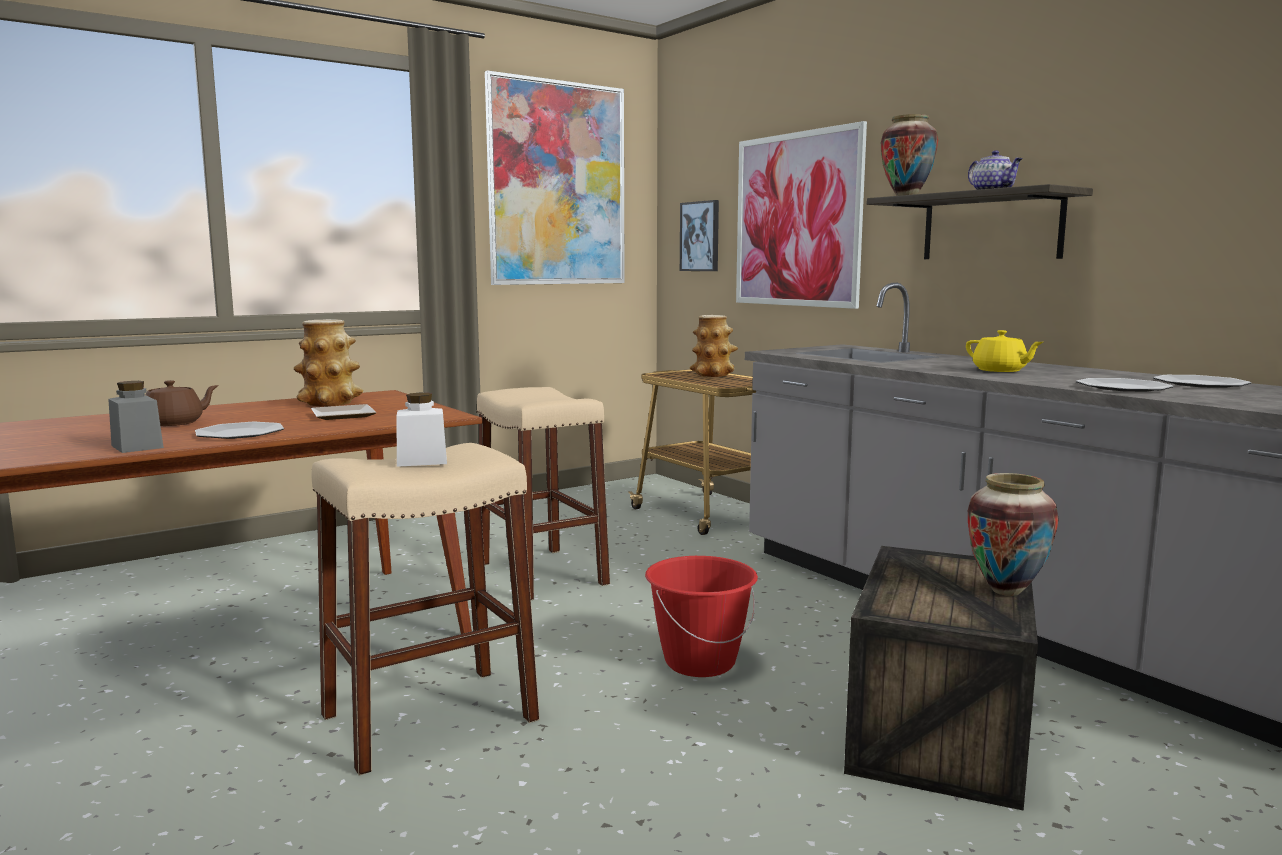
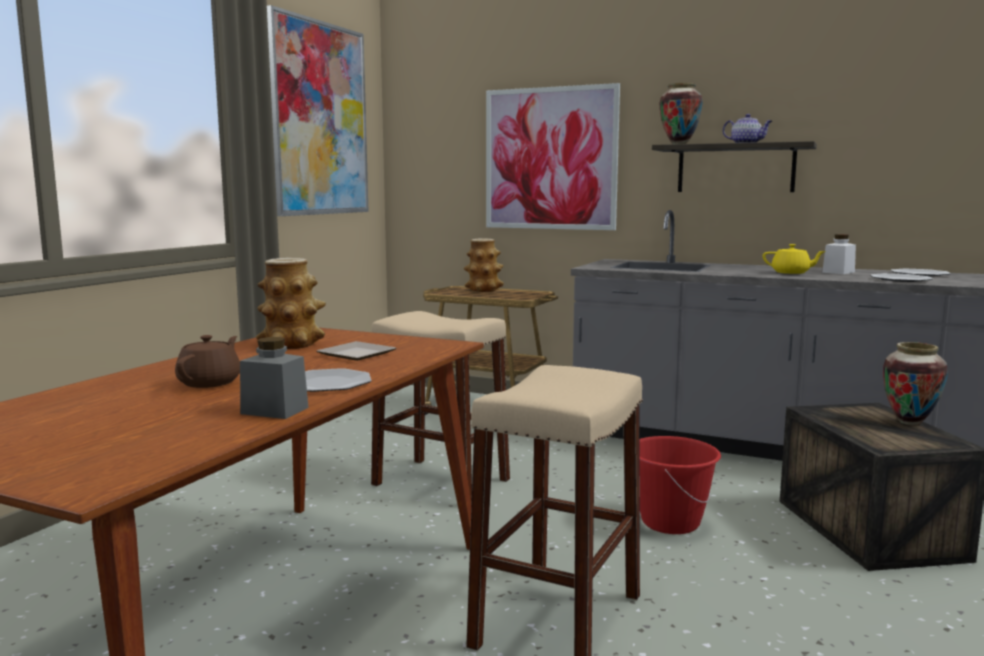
camera: 30 degrees left, 0 degrees up
(422, 461) = (564, 385): white jar -> white jar (838, 272)
(700, 236) = (440, 170): picture -> none

